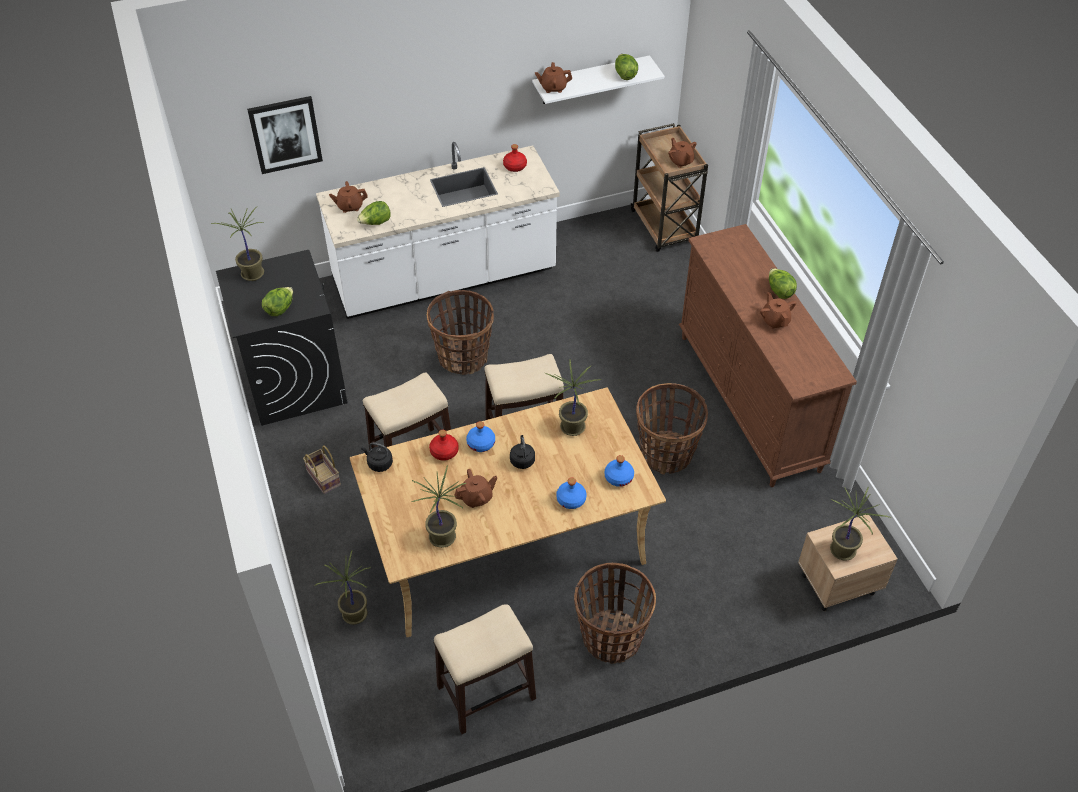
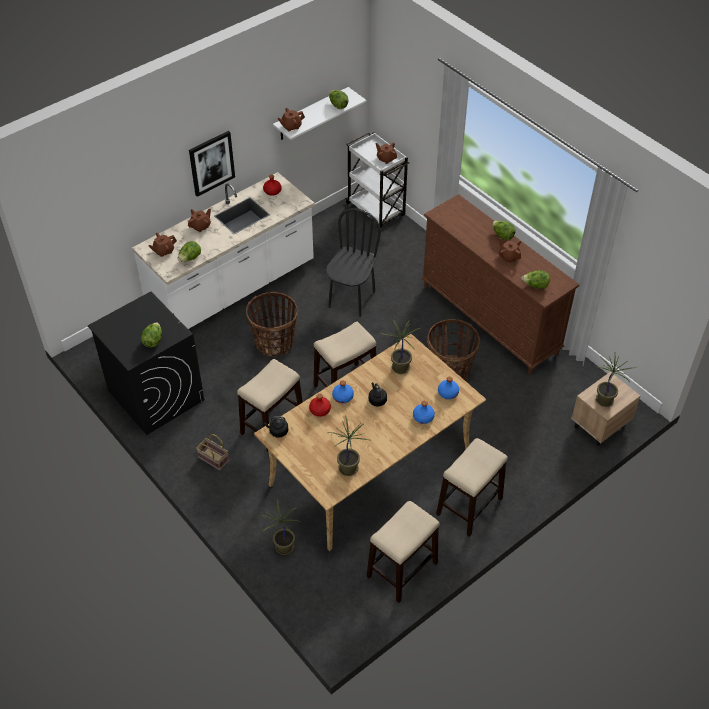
camera: 20 degrees left, 0 degrees up
(252, 274) = (117, 320): potted plant -> none
(285, 134) = (107, 208): picture -> picture (211, 163)
(477, 498) = (358, 435): brown teapot -> brown teapot (201, 226)
(582, 328) = (351, 299): none -> black chair
(611, 637) = (469, 507): basket -> stool
(664, 228) = (376, 210): brown cart -> white cart
(794, 368) = (535, 286): none -> lettuce

